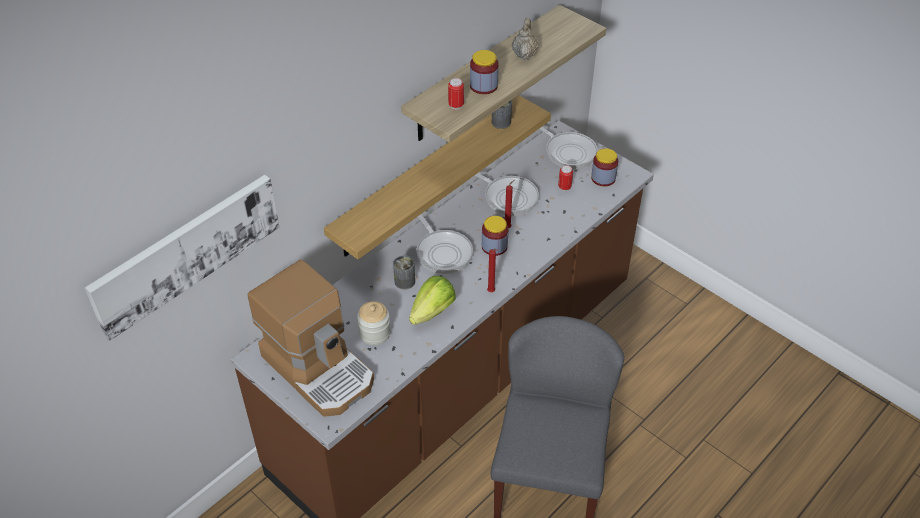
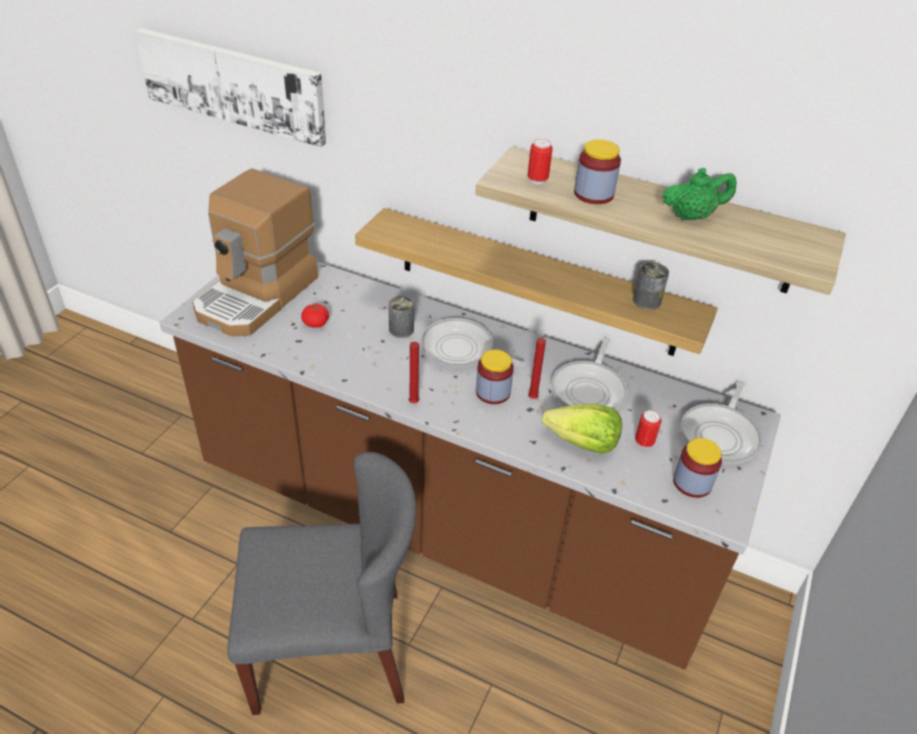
camera: 70 degrees right, 5 degrees down
(375, 333) = (315, 323): jar -> tomato
(432, 311) = (362, 360): lettuce -> lettuce (582, 443)
(443, 252) = (461, 350): frying pan -> frying pan turned 75 degrees clockwise
(524, 54) = (692, 216): beige teapot -> green teapot

